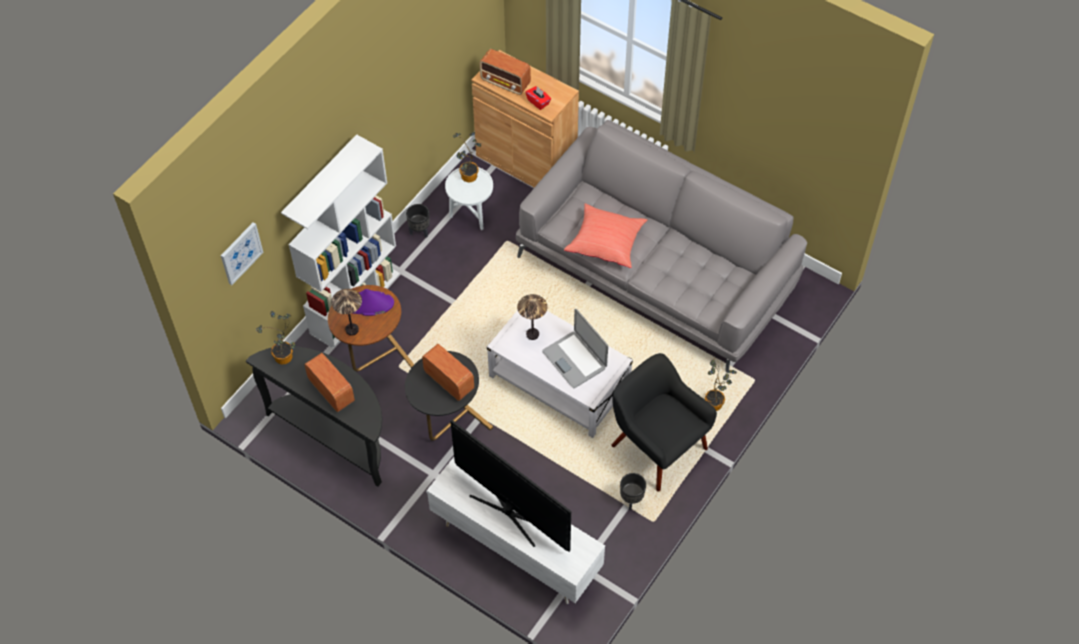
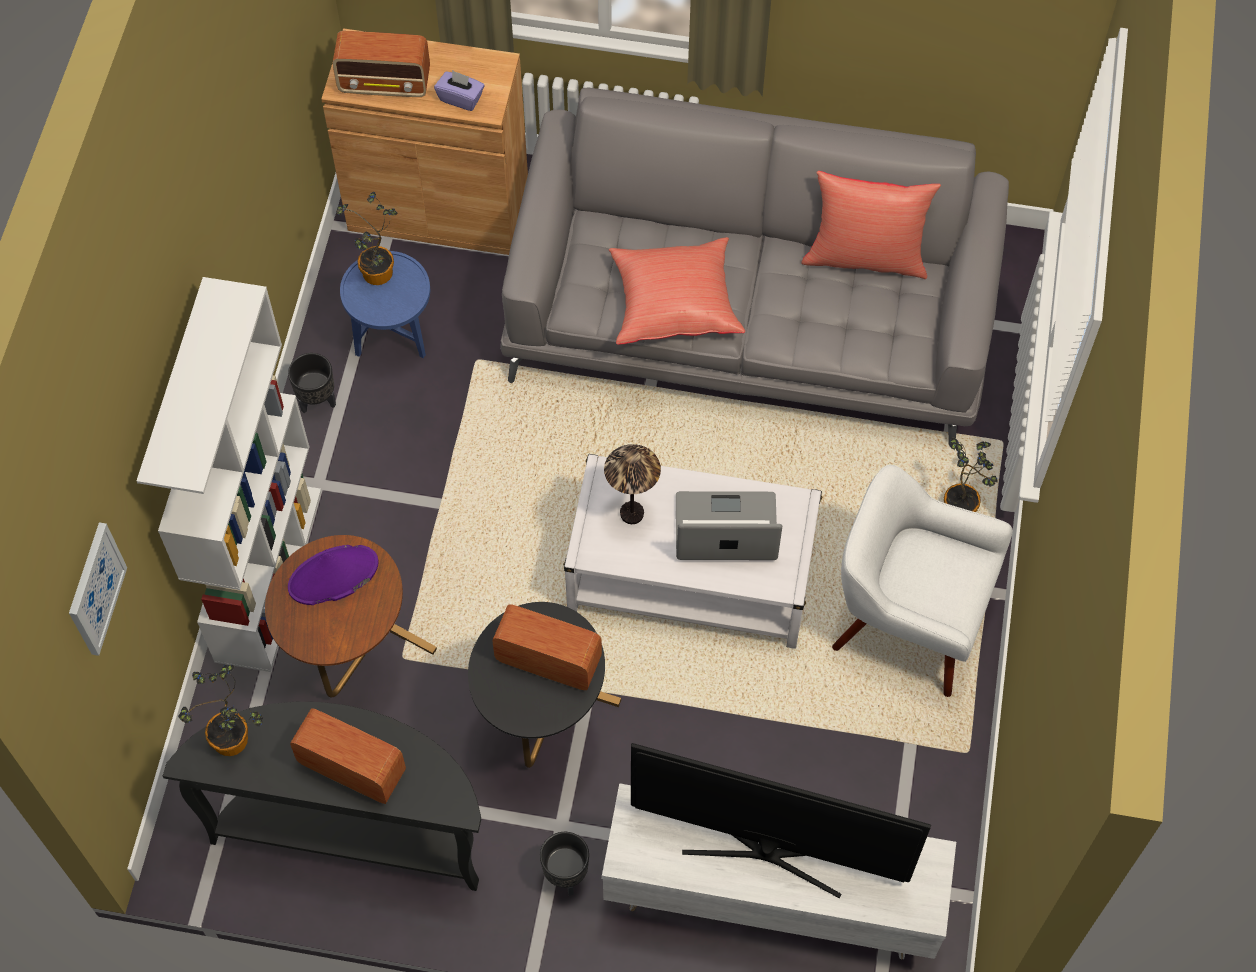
camera: 25 degrees left, 5 degrees up
(352, 329) = (326, 636): table lamp -> none
(471, 217) = (394, 342): white side table -> blue side table
(538, 102) = (461, 98): red tissue box -> purple tissue box
(575, 359) = (726, 529): laptop -> laptop turned 150 degrees clockwise
(631, 499) = (913, 729): black planter -> black planter (565, 875)
(657, 446) = (907, 619): black armchair -> white armchair
(716, 255) = (865, 256): none -> red pillow

